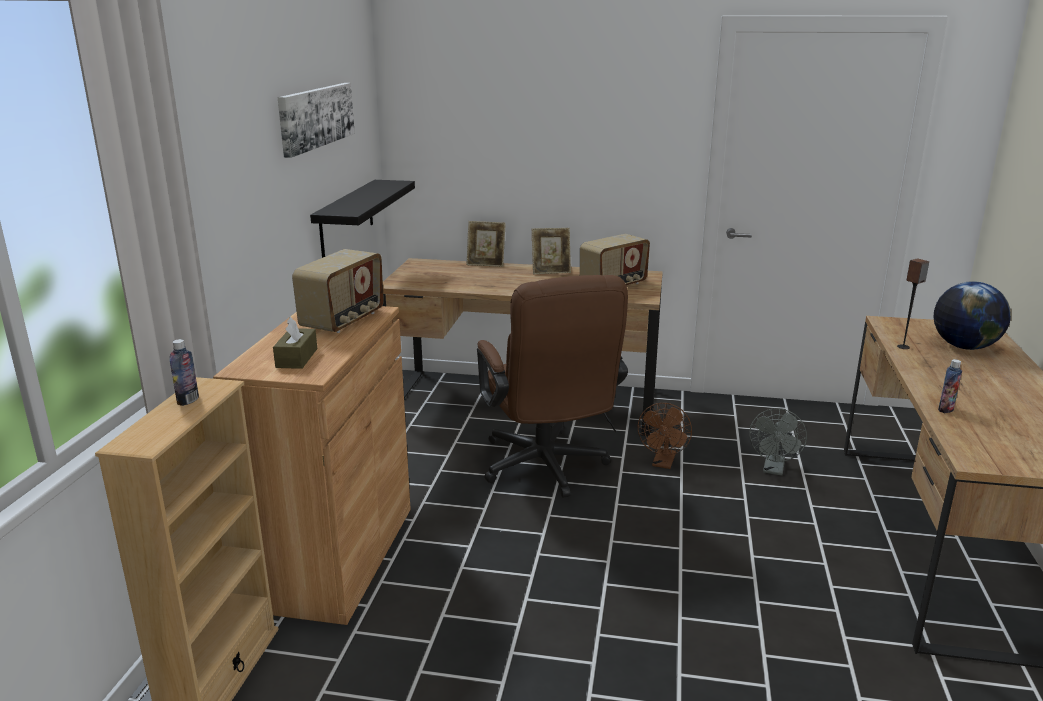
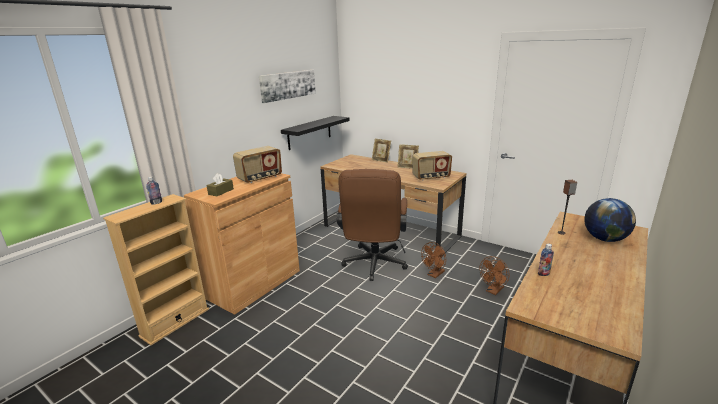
camera: 25 degrees right, 0 degrees up
(774, 470) = (493, 291): grey fan -> brown fan

